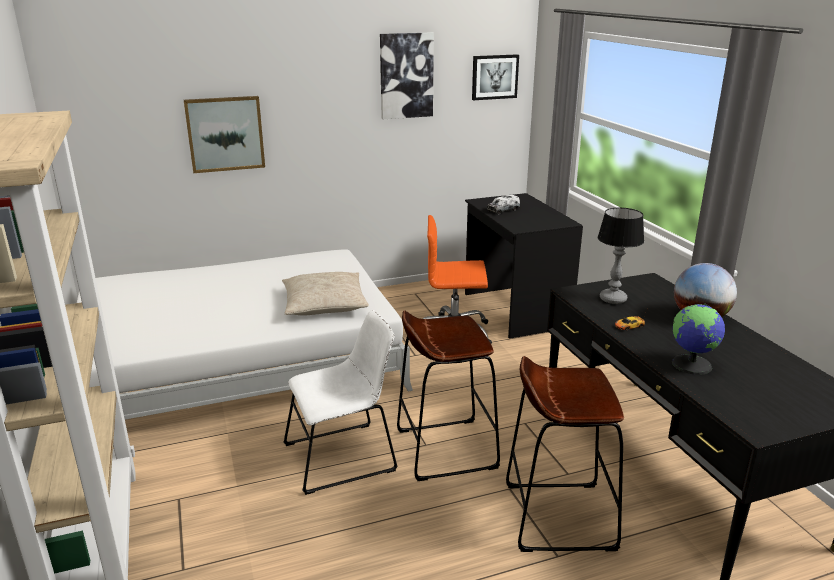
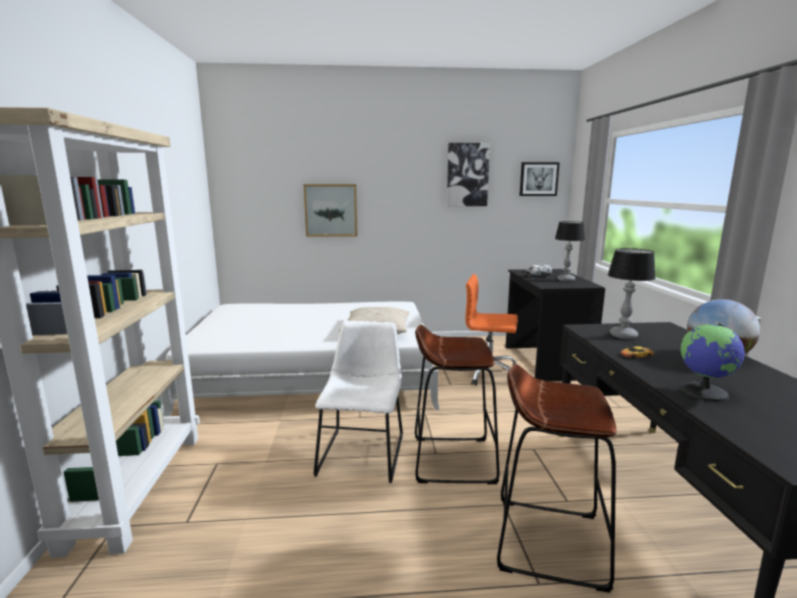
camera: 15 degrees right, 10 degrees down
(344, 456) = (362, 452): white chair -> white chair turned 75 degrees counterclockwise
(537, 215) = (565, 280): none -> table lamp

